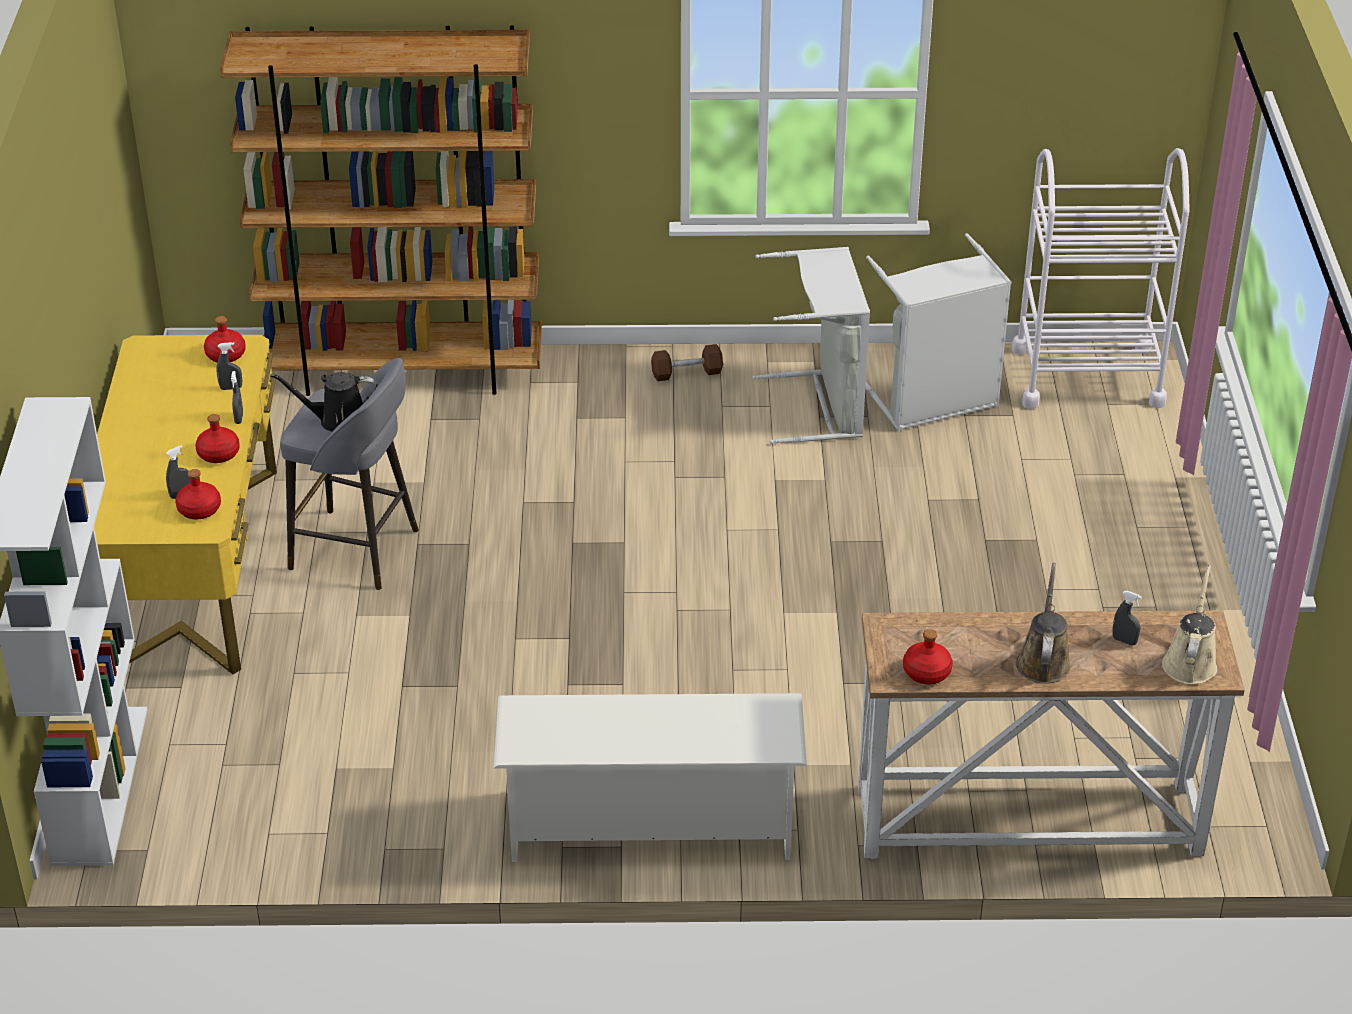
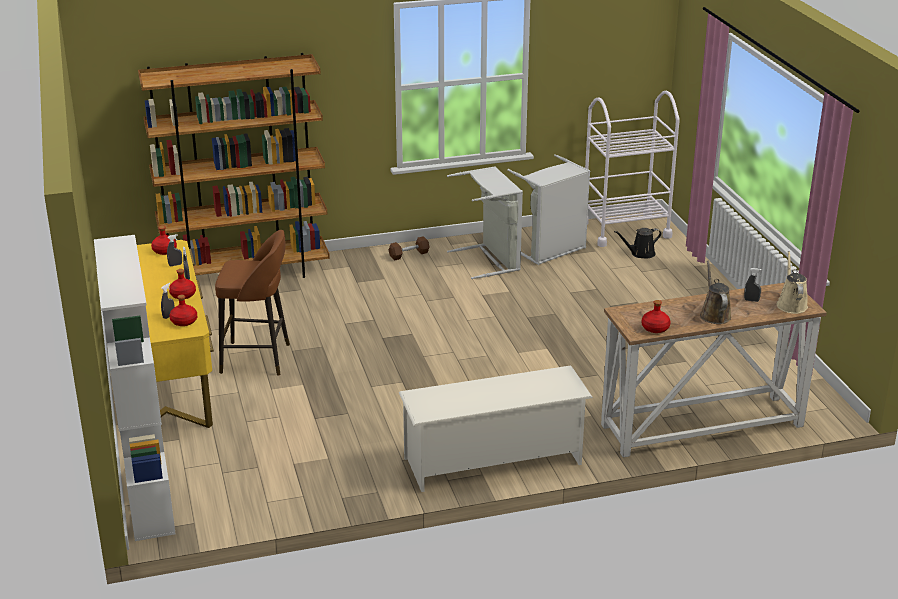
camera: 15 degrees left, 10 degrees down
(338, 420) = (247, 271): black watering can -> black watering can (640, 254)
(358, 551) = (257, 359): grey stool -> brown stool

